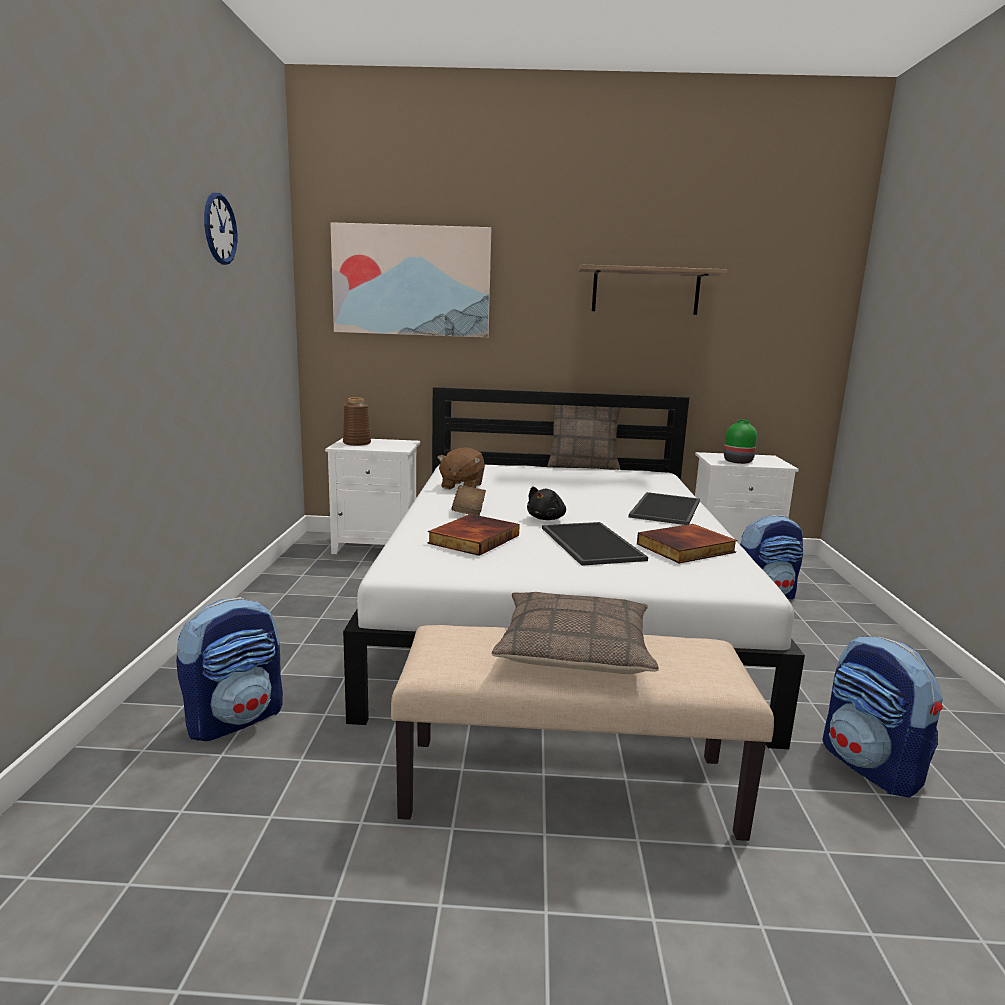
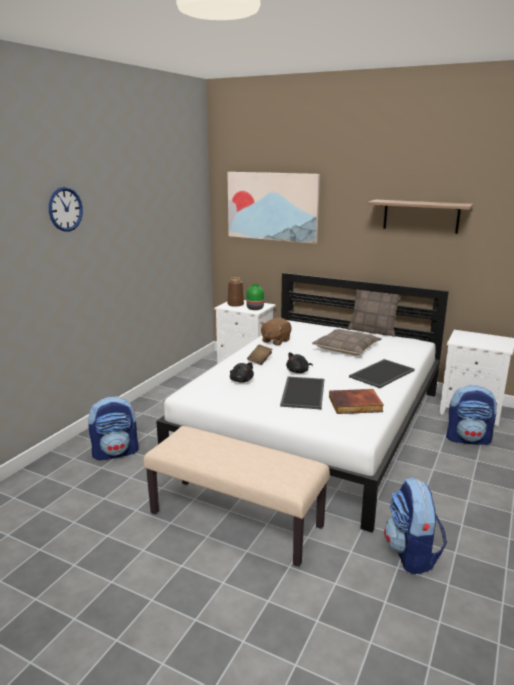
camera: 25 degrees right, 5 degrees up
(220, 229) = (147, 195): wall clock -> wall clock (65, 209)
(473, 539) = (241, 380): book -> black plush toy
(575, 648) = (235, 451): pillow -> pillow (346, 348)
(738, 461) = (473, 342): green vase -> green vase (255, 308)

